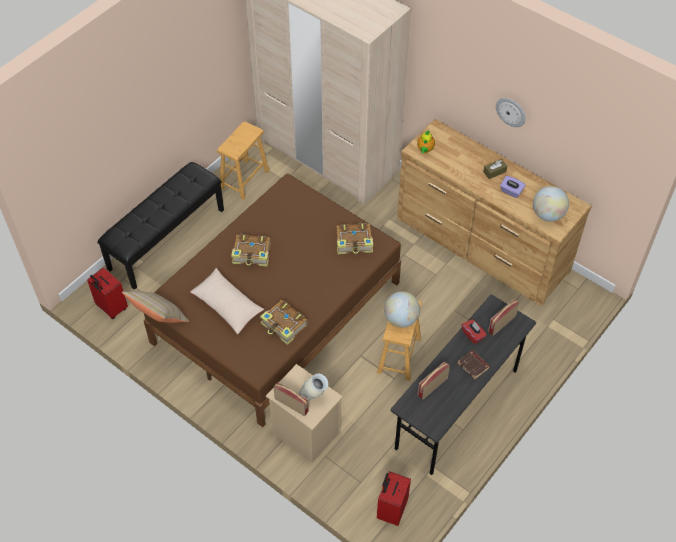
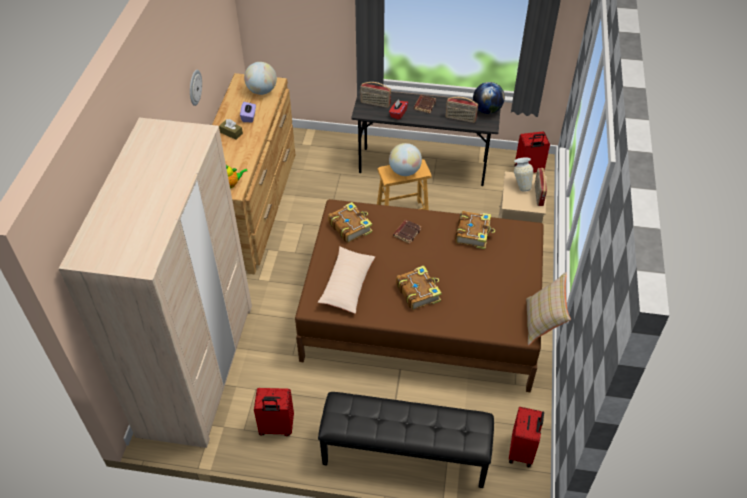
camera: 120 degrees left, 5 degrees down
(227, 305) = (486, 281): beige pillow -> beige pillow (347, 284)
(244, 179) = (276, 427): brown stool -> red suitcase
(320, 278) = (407, 232): none -> brown book
(431, 420) = (487, 110): none -> globe

